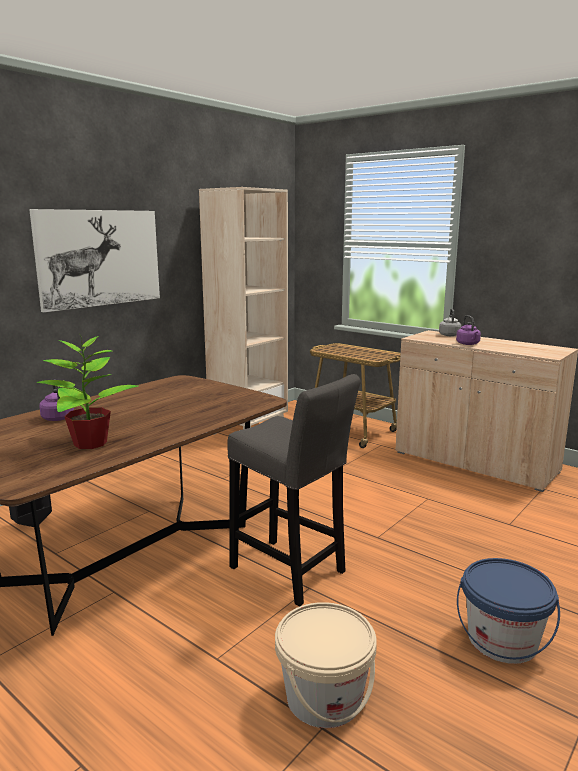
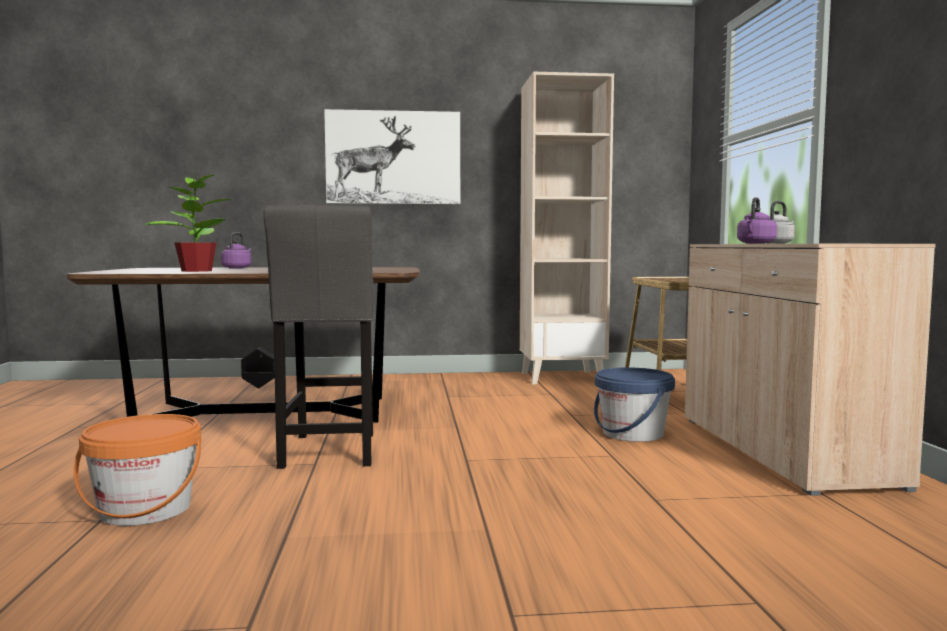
camera: 45 degrees right, 10 degrees down
(324, 698) = (145, 510): beige bucket -> orange bucket
(502, 640) = (357, 552): blue bucket -> blue bucket (632, 434)

